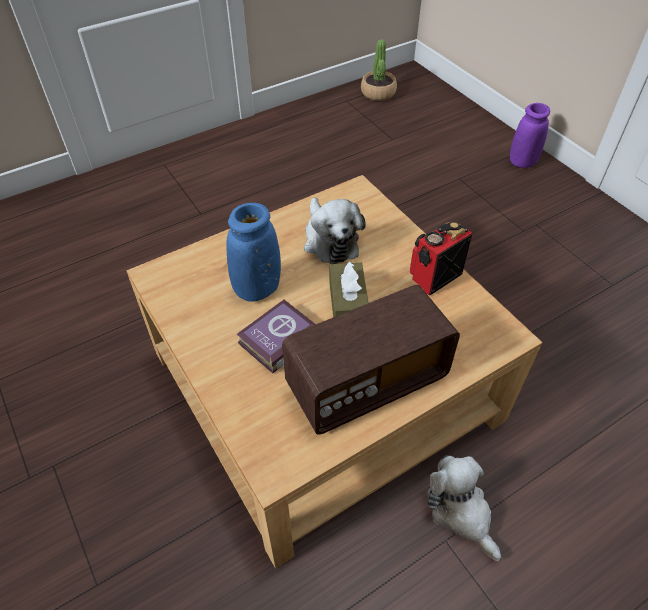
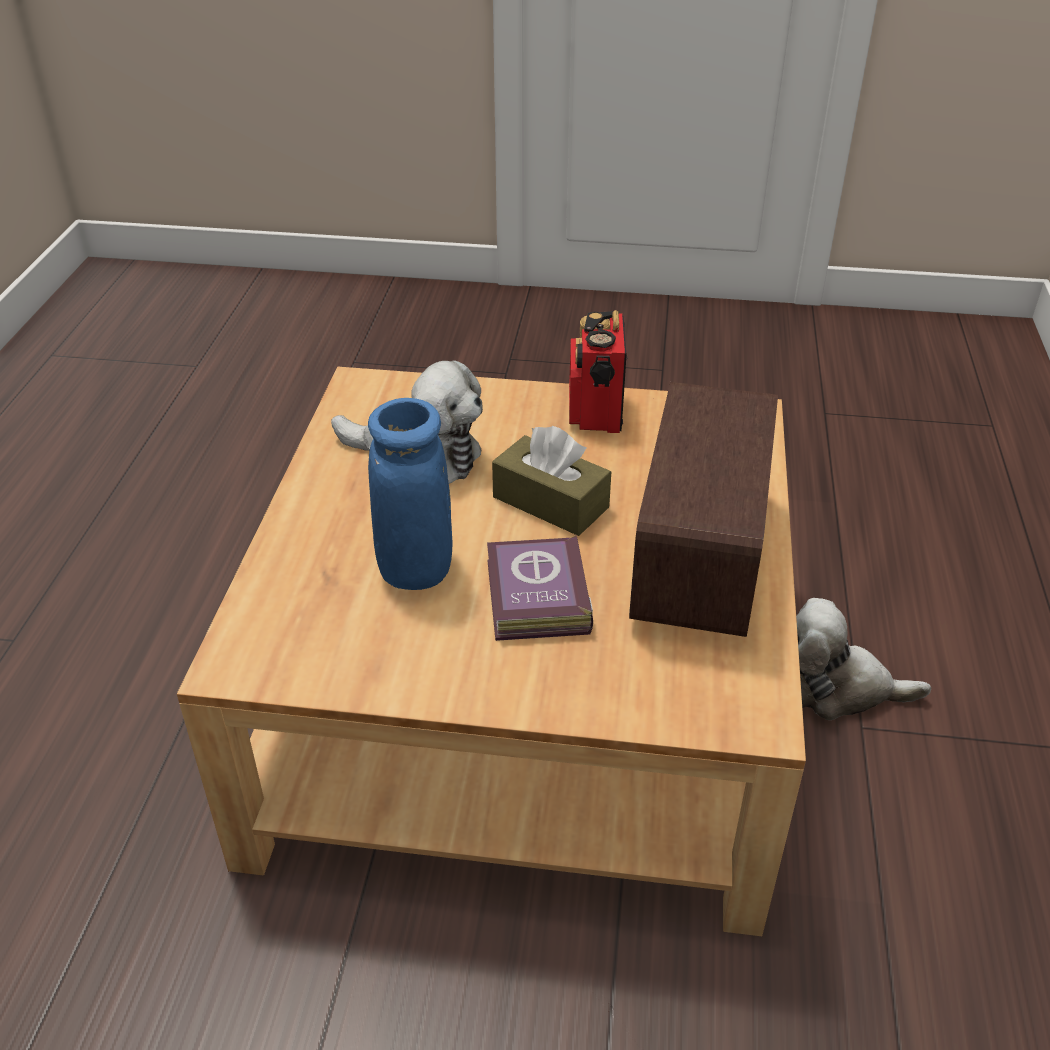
camera: 50 degrees left, 10 degrees down
(378, 93) = (90, 321): potted plant -> none
(522, 162) = (405, 303): purple vase -> none

